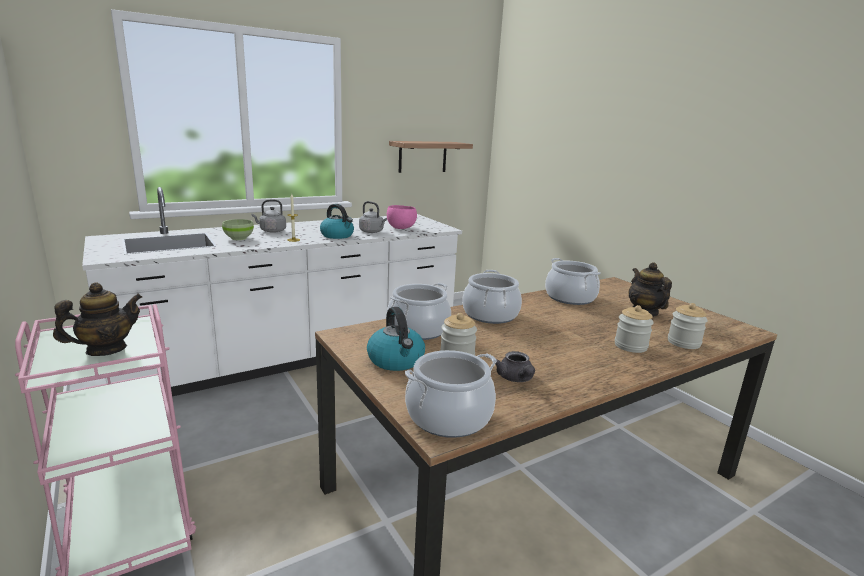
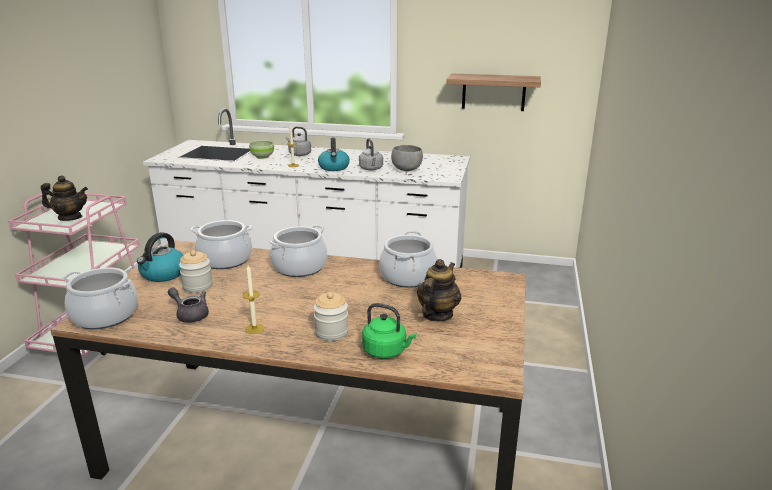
camera: 45 degrees right, 5 degrees up
(400, 228) = (406, 169): pink bowl -> grey bowl
(516, 379) = (190, 314): grey teapot -> grey teapot turned 90 degrees clockwise
(586, 366) = (254, 328): none -> candle
(683, 343) = (386, 351): jar -> green kettle

